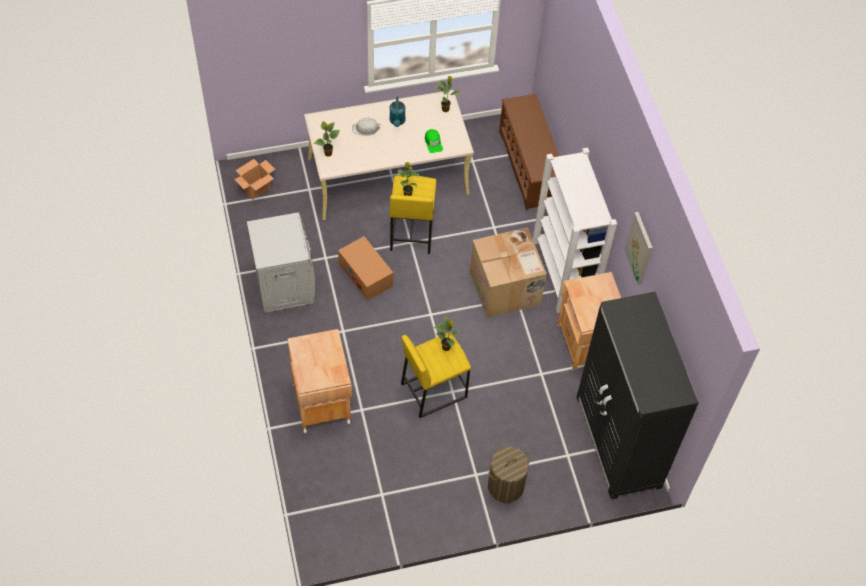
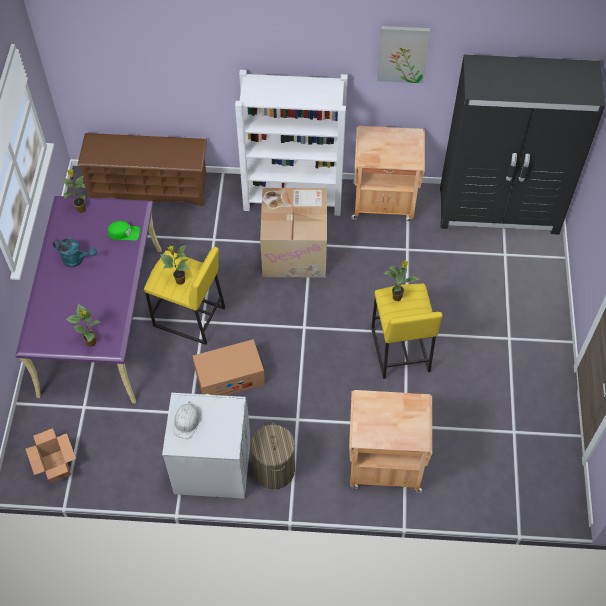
camera: 70 degrees left, 0 degrees up
(366, 128) = (72, 294): white hard hat -> white hard hat (187, 421)
(388, 175) = (101, 319): beige desk -> purple desk
(505, 486) = (528, 316): laundry basket -> laundry basket (274, 470)

